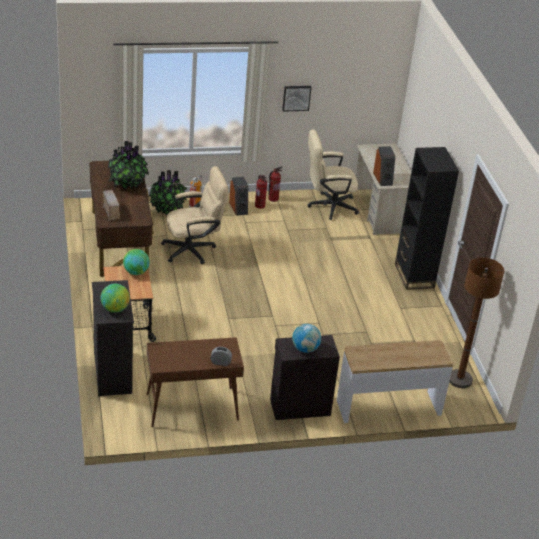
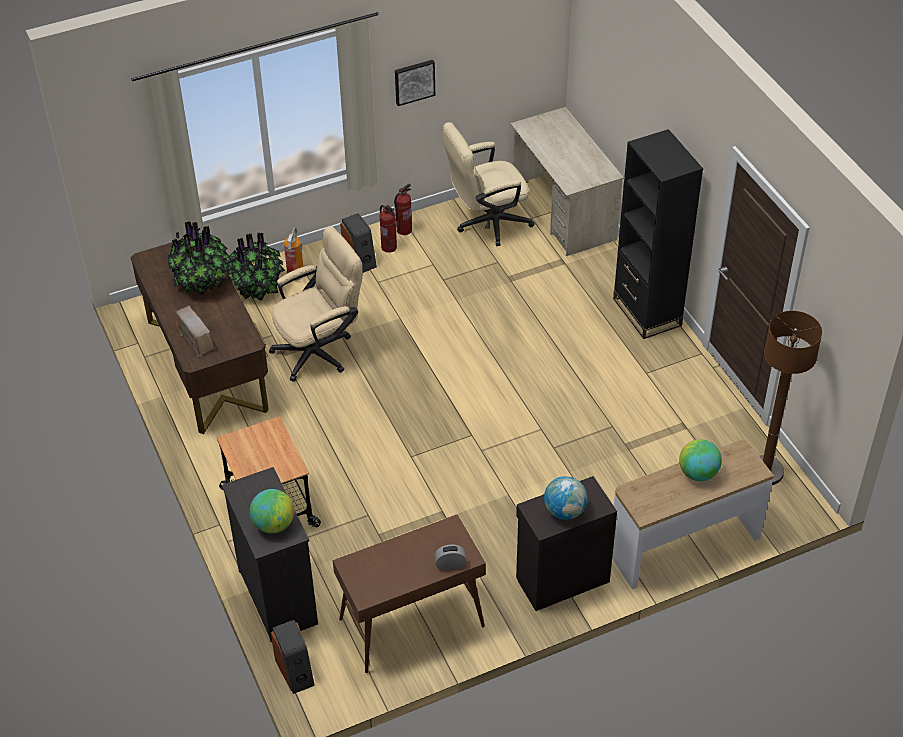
camera: 10 degrees left, 10 degrees up
(136, 272) = (268, 434): globe -> globe (698, 473)
(383, 179) = (568, 175): speaker -> speaker (295, 671)

